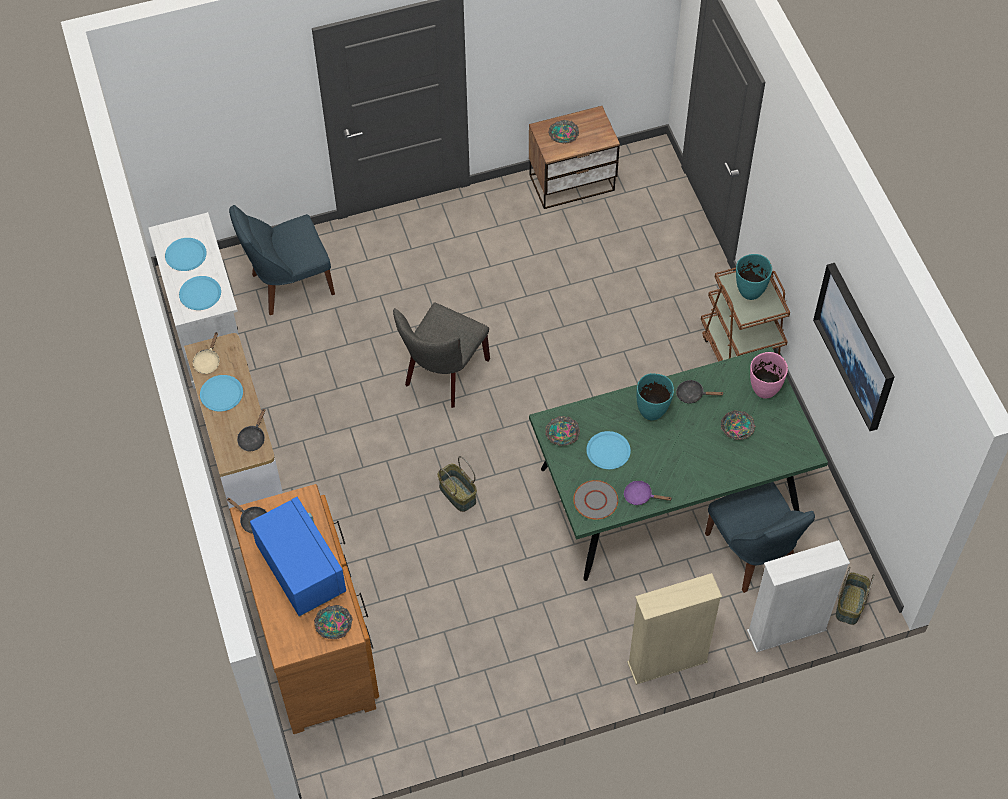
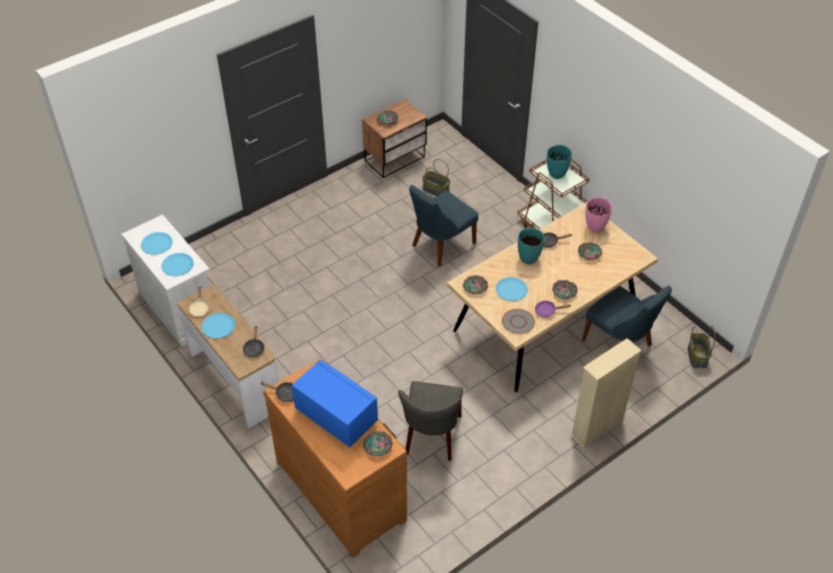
camera: 20 degrees left, 10 degrees down
(288, 285) = (226, 264): blue chair -> blue chair (441, 245)
(443, 375) = (359, 291): grey chair -> grey chair (431, 438)
(457, 494) = (402, 362): basket -> basket (435, 190)
(670, 491) = (546, 321): green dining table -> beige dining table
(675, 475) = (564, 292): none -> bowl
(786, 631) = (665, 384): white bookcase -> none
(856, 346) = (659, 168): picture -> none

